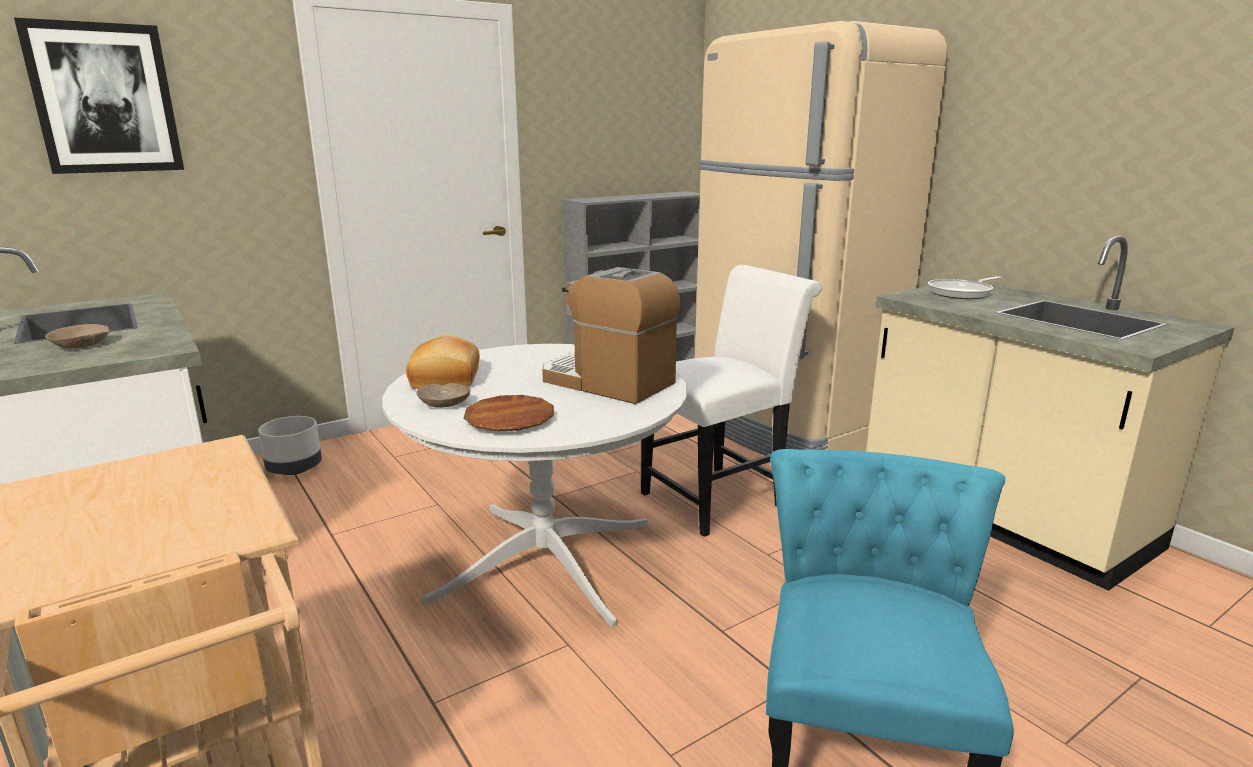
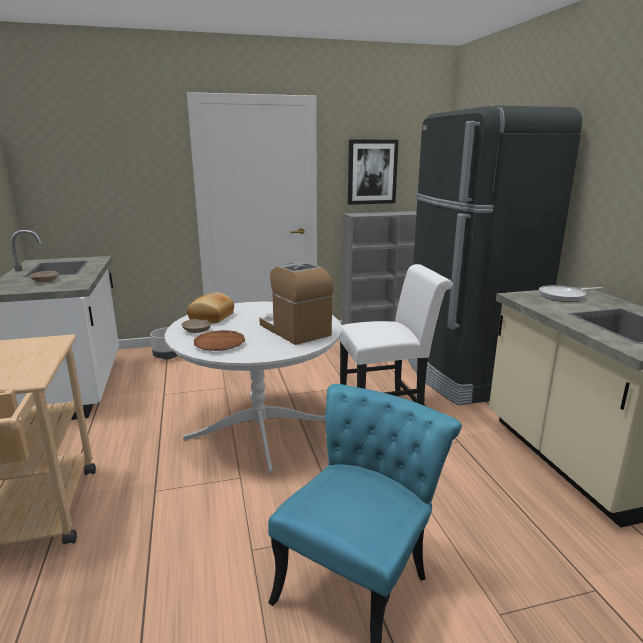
camera: 20 degrees right, 0 degrees up
(105, 99) = (91, 155): picture -> picture (372, 172)
(788, 429) = (465, 375): beige fridge -> black fridge

